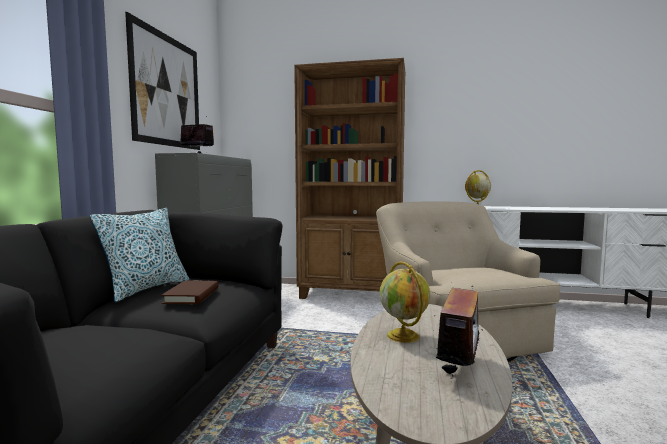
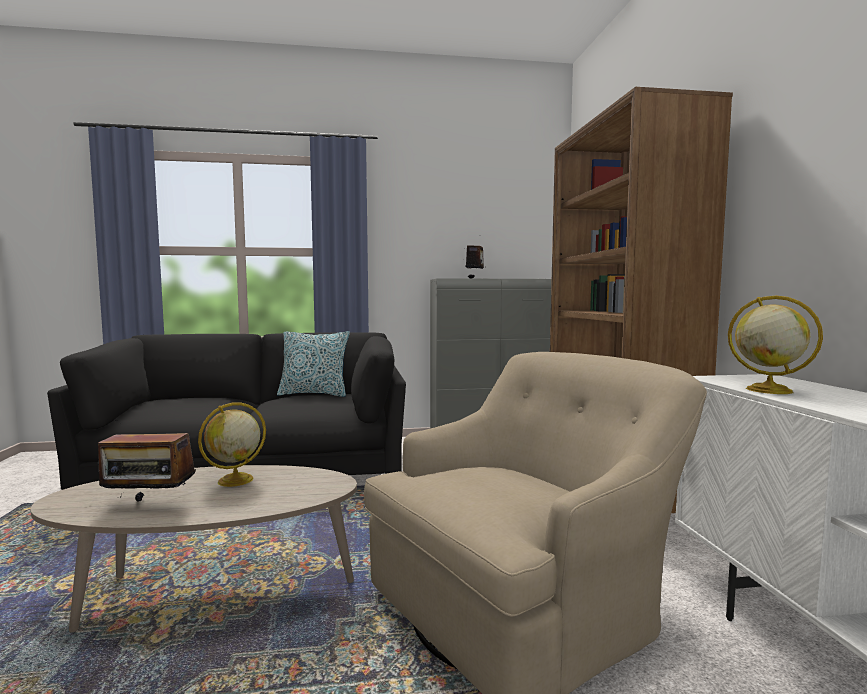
camera: 70 degrees right, 0 degrees up
(167, 91) = (461, 214): picture -> none
(192, 295) = (295, 404): brown book -> none

